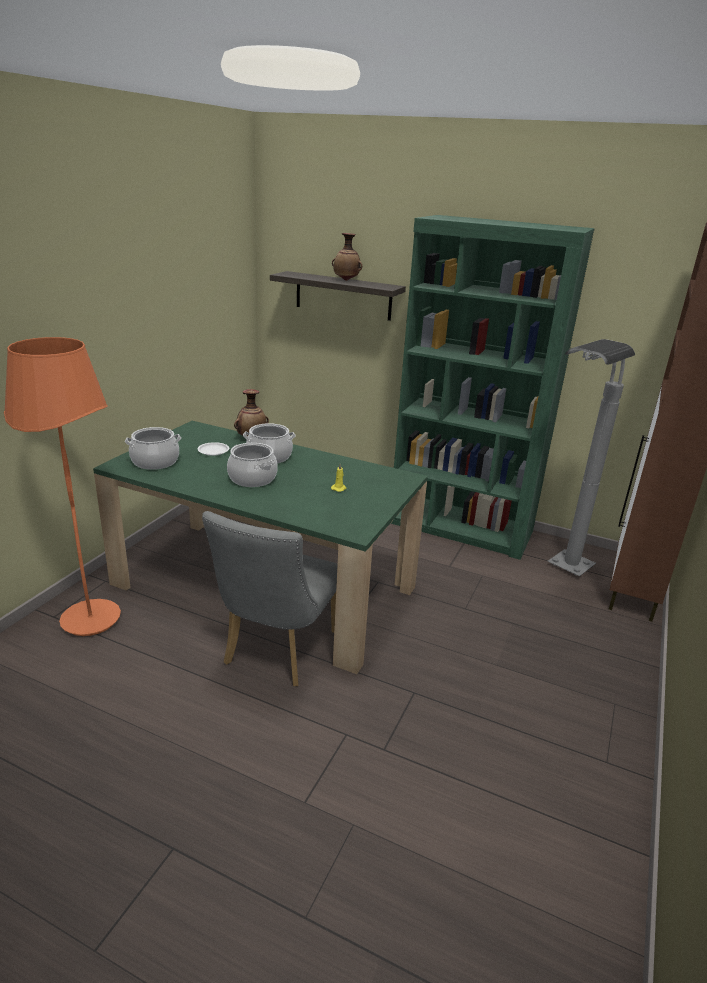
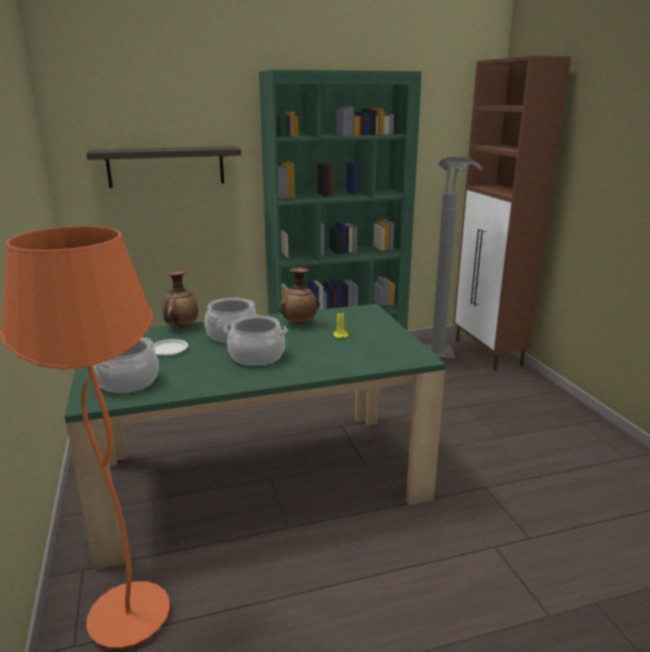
camera: 40 degrees left, 5 degrees down
(276, 652) = (354, 523): grey chair -> none
(346, 280) = (174, 148): vase -> vase (299, 323)

